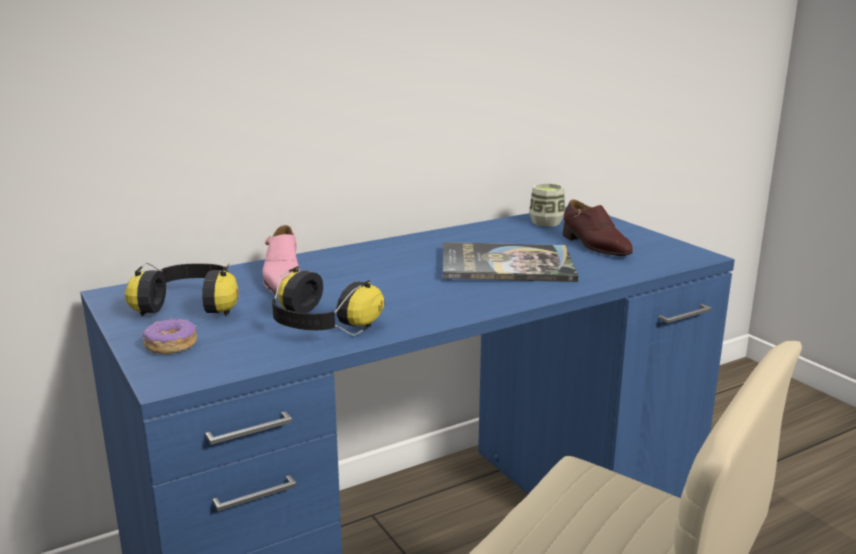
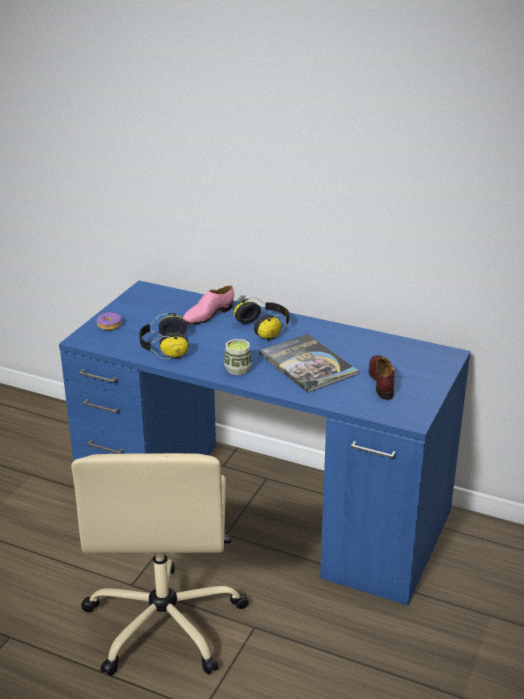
camera: 55 degrees right, 10 degrees up
(190, 306) = (151, 310): headphones -> headphones (265, 327)
(546, 222) = (408, 352): cup -> cup (237, 369)
(595, 246) = (382, 381): brown shoe -> brown shoe turned 150 degrees clockwise

